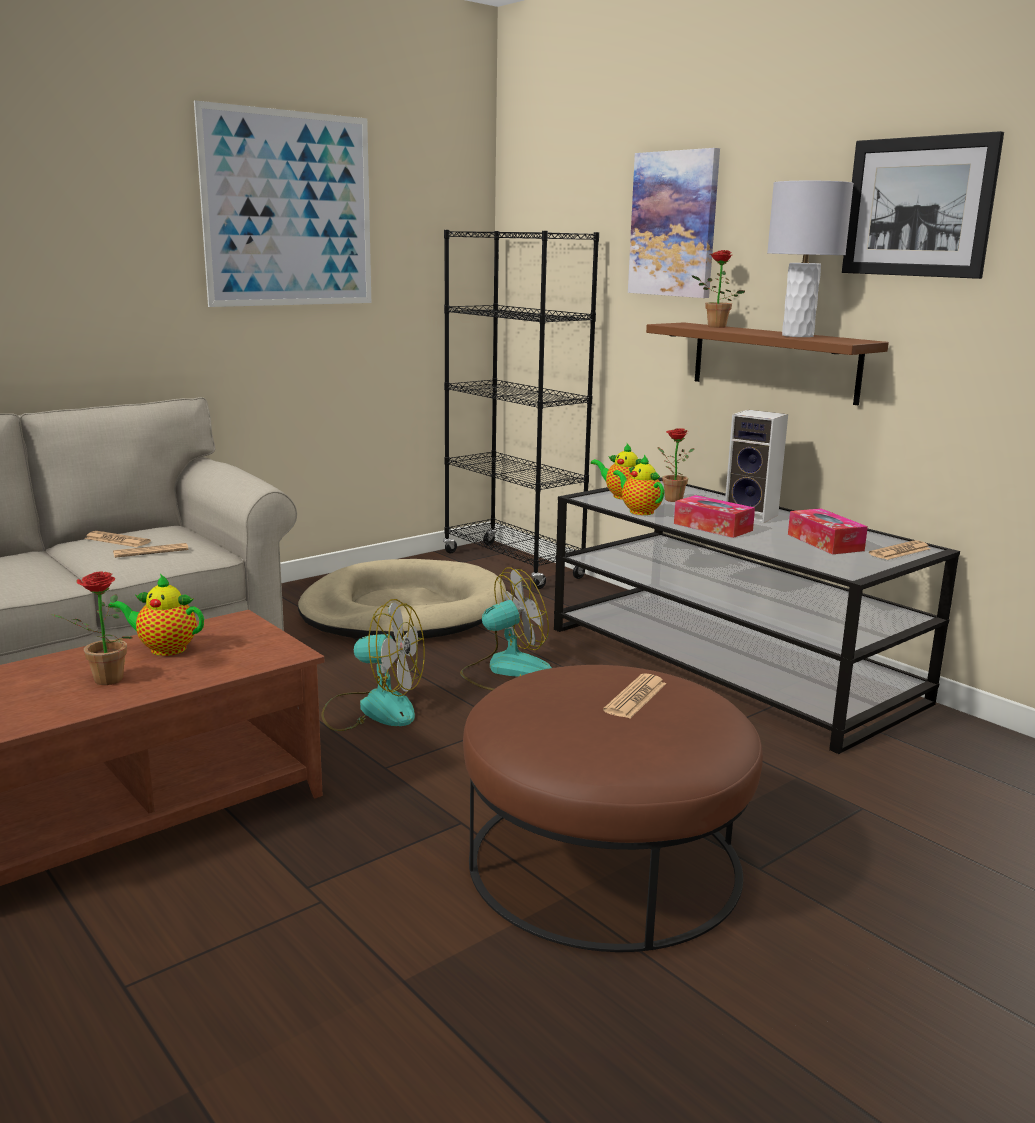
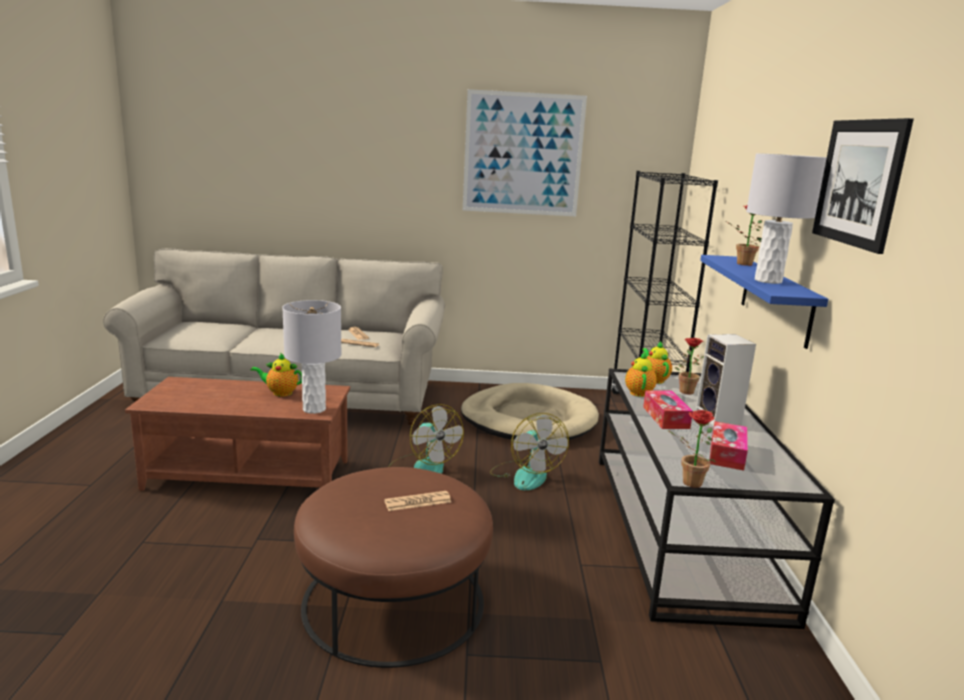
camera: 40 degrees right, 0 degrees up
(102, 681) = (232, 399): potted plant -> potted plant (687, 483)
(164, 649) = (280, 393): teapot -> teapot turned 45 degrees counterclockwise
(269, 651) = (314, 409): none -> grey table lamp
(505, 670) = (525, 475): fan -> fan turned 60 degrees clockwise
(674, 224) = (750, 179): picture -> none
(774, 362) = (776, 299): brown shelf -> blue shelf
(900, 551) = (772, 481): newspaper -> none

